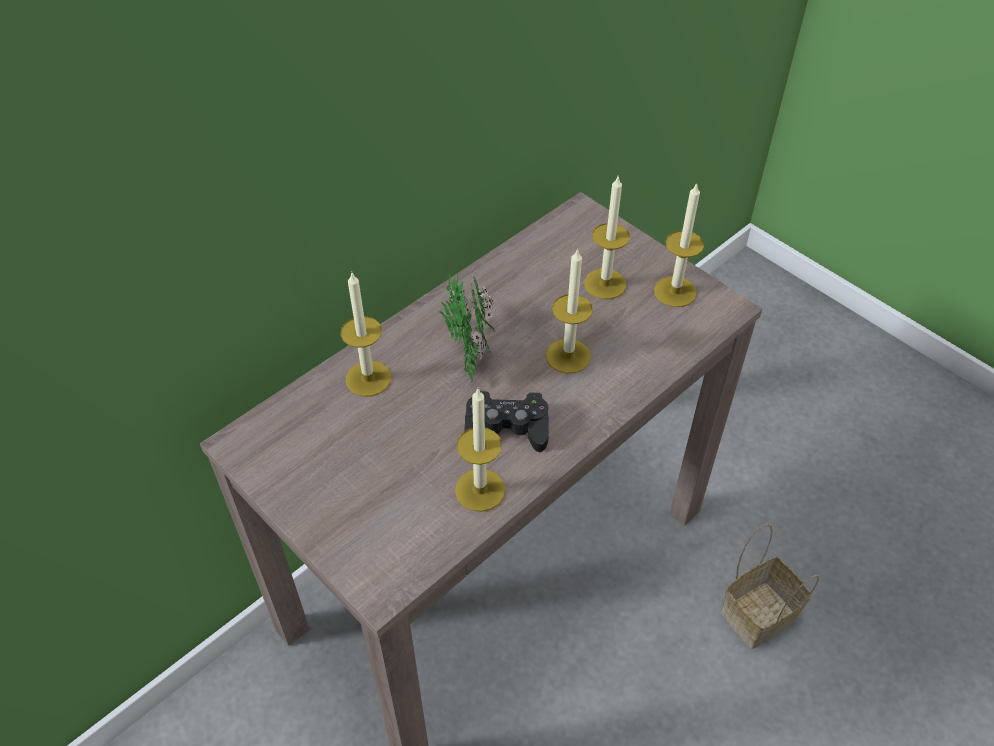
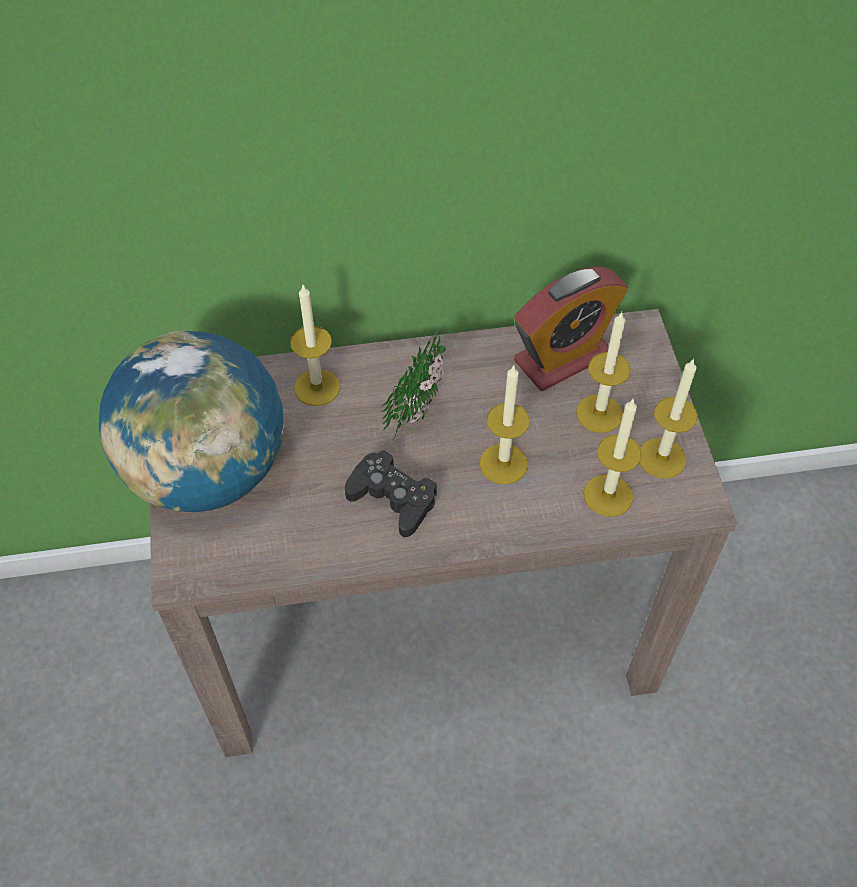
camera: 35 degrees right, 5 degrees up
(332, 495) = (208, 471): none -> globe
(480, 490) = (325, 539): candle -> candle (608, 495)
(543, 259) = (562, 358): none -> alarm clock
(759, 612) = (639, 822): basket -> none

